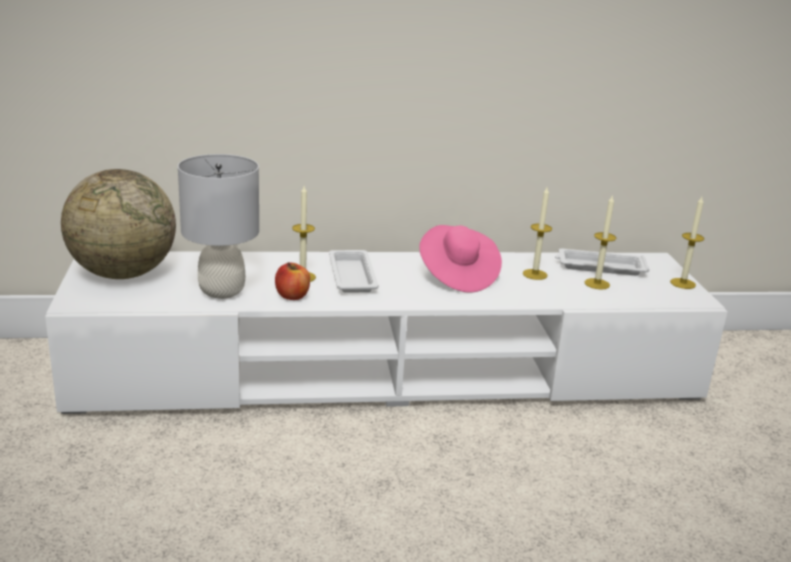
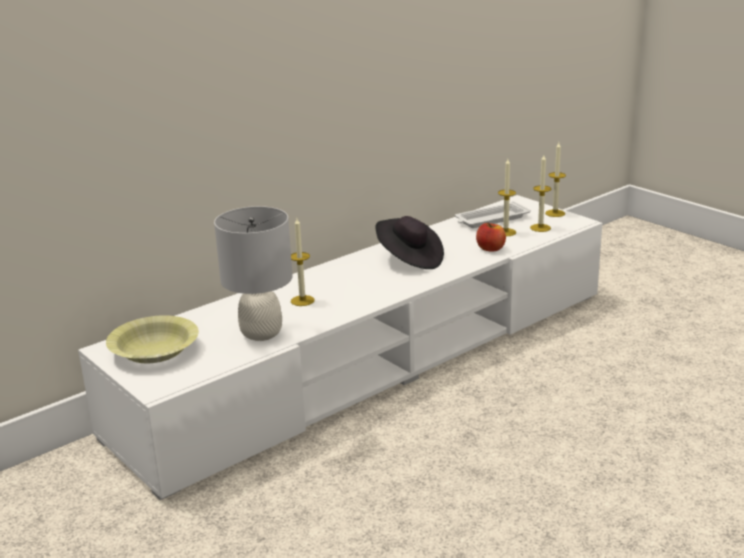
camera: 30 degrees left, 0 degrees up
(123, 274) = (154, 351): globe -> yellow bowl
(292, 296) = (318, 317): apple -> apple (490, 249)
(352, 275) = (336, 286): white tray -> none
(457, 276) = (409, 259): pink hat -> black hat
(535, 274) = (458, 240): candle -> candle (540, 228)

